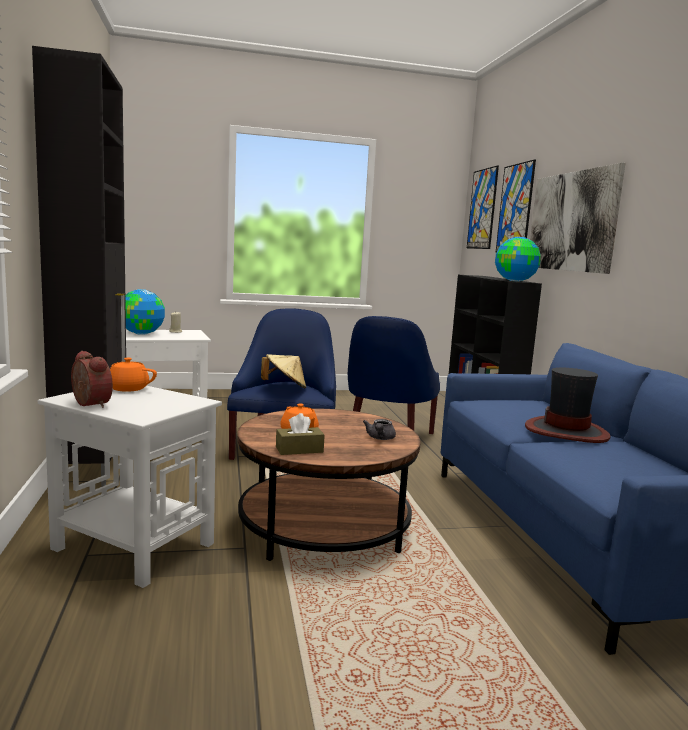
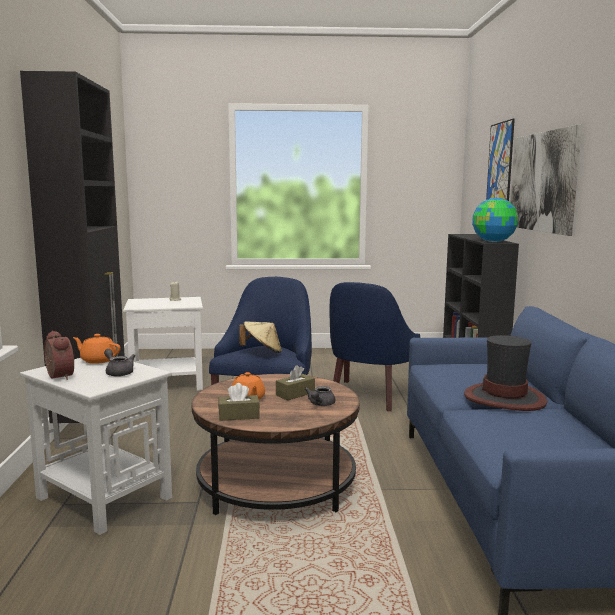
camera: 10 degrees right, 0 degrees up
(141, 333) = (143, 303): globe -> none
(160, 401) = (118, 372): none -> grey teapot
(347, 428) = (295, 394): none -> brown tissue box
(482, 209) = (475, 166): picture -> none

